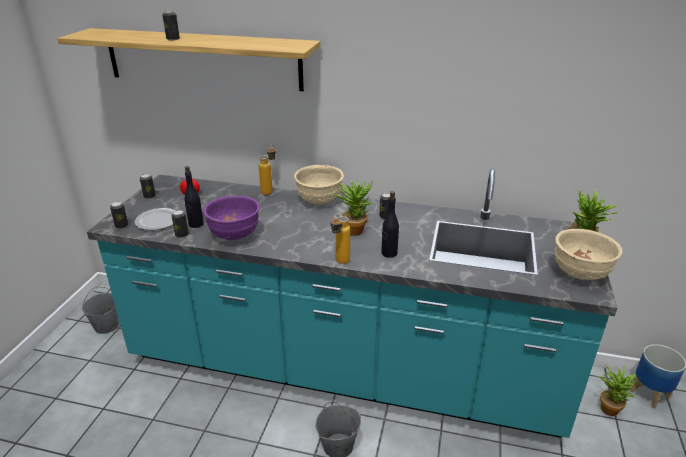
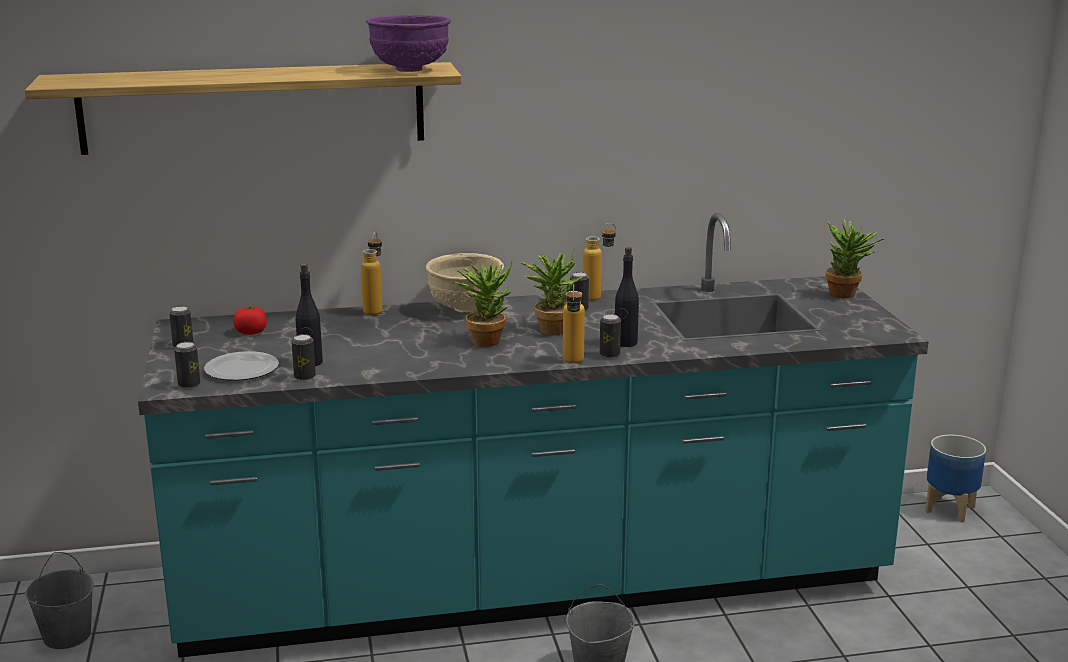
camera: 25 degrees left, 10 degrees down
(173, 39) = (229, 76): can -> can (609, 355)
(235, 235) = (389, 363): purple bowl -> purple bowl (410, 69)
(407, 208) = (598, 297): none -> bottle
(580, 274) = (867, 321): beige bowl -> none
(610, 407) = (913, 534): potted plant -> potted plant (487, 339)

